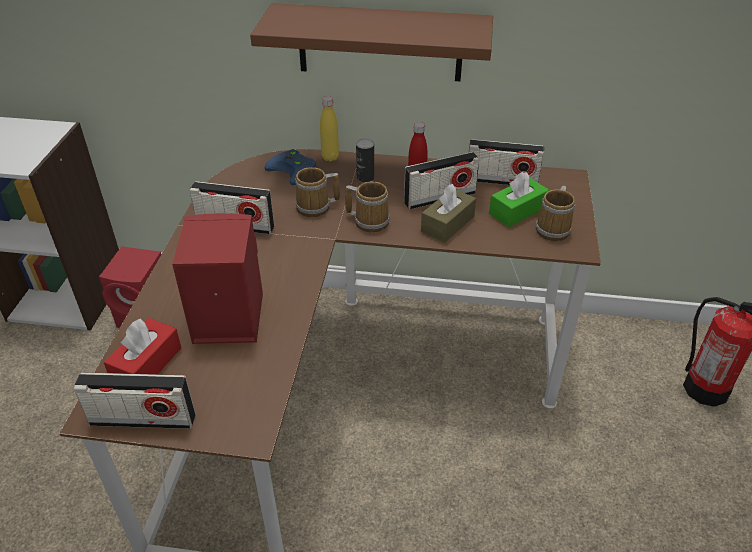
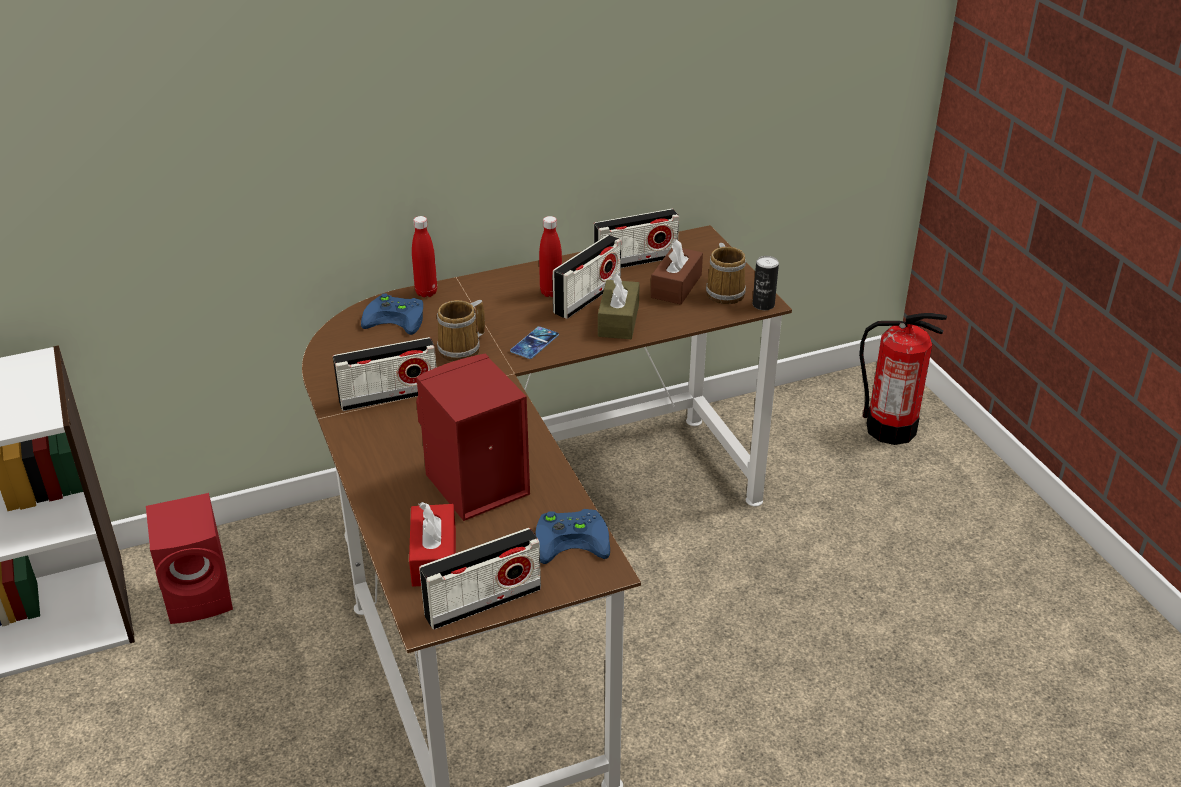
camera: 30 degrees left, 5 degrees down
(254, 395) = (573, 538): none -> blue game controller
(330, 157) = (426, 292): yellow bottle -> red bottle
(365, 178) = (488, 302): can -> can (763, 305)
(370, 220) = (534, 343): mug -> phone
(380, 43) = (466, 138): brown shelf -> none
(517, 211) = (676, 286): green tissue box -> brown tissue box

